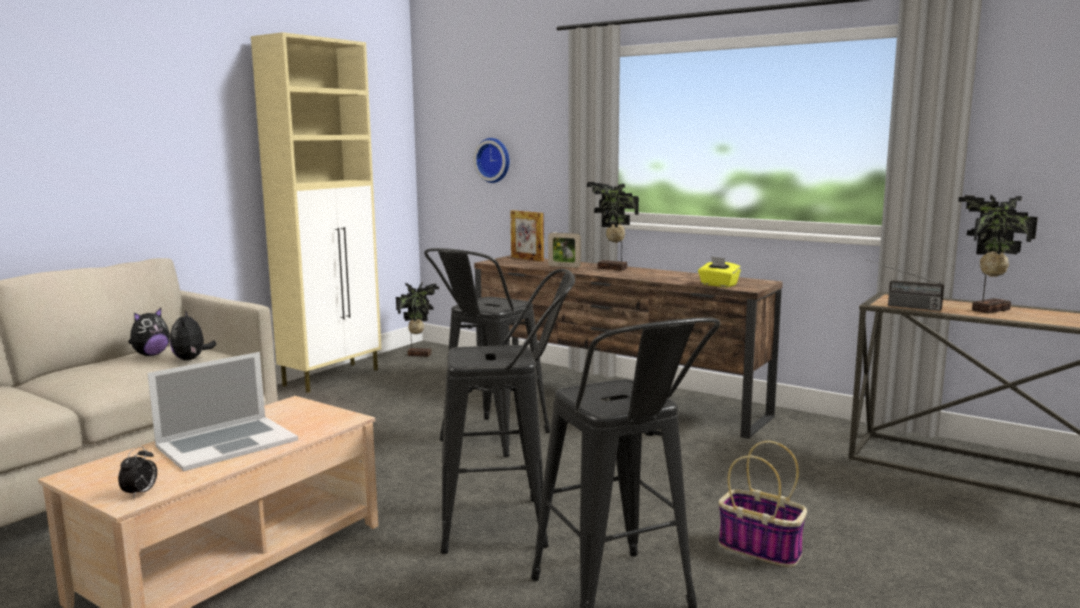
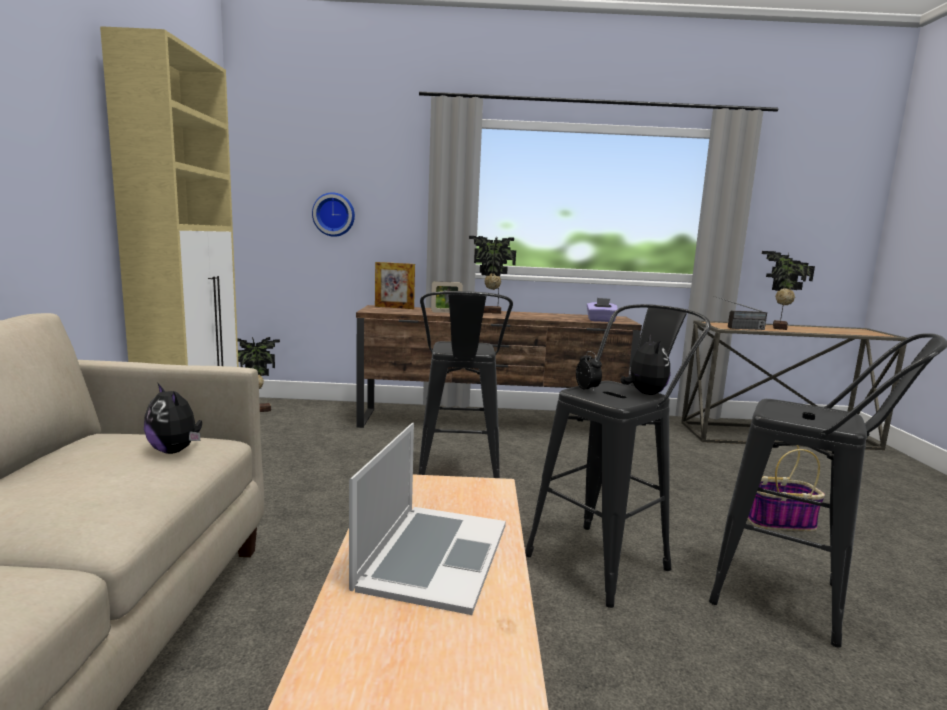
camera: 35 degrees left, 0 degrees up
(140, 493) = (494, 676): alarm clock -> alarm clock (587, 390)
(151, 355) = (93, 455): plush toy -> plush toy (644, 394)
(718, 285) = (601, 320): yellow tissue box -> purple tissue box

